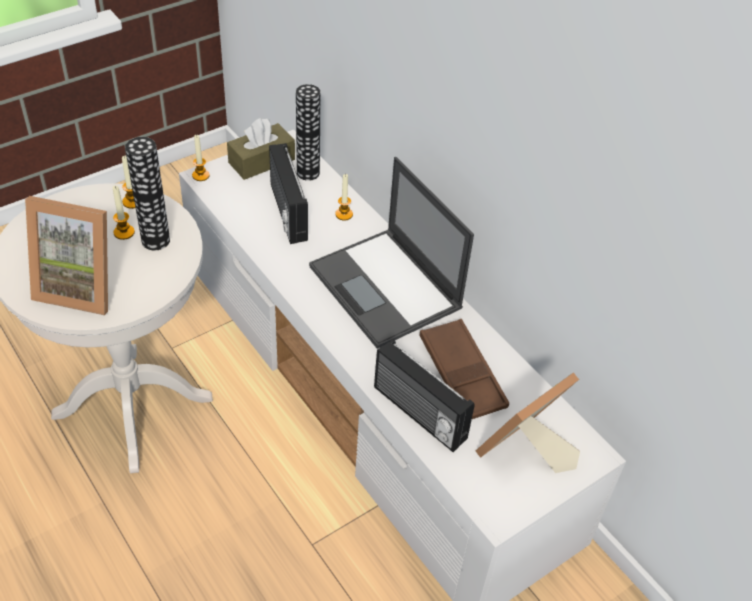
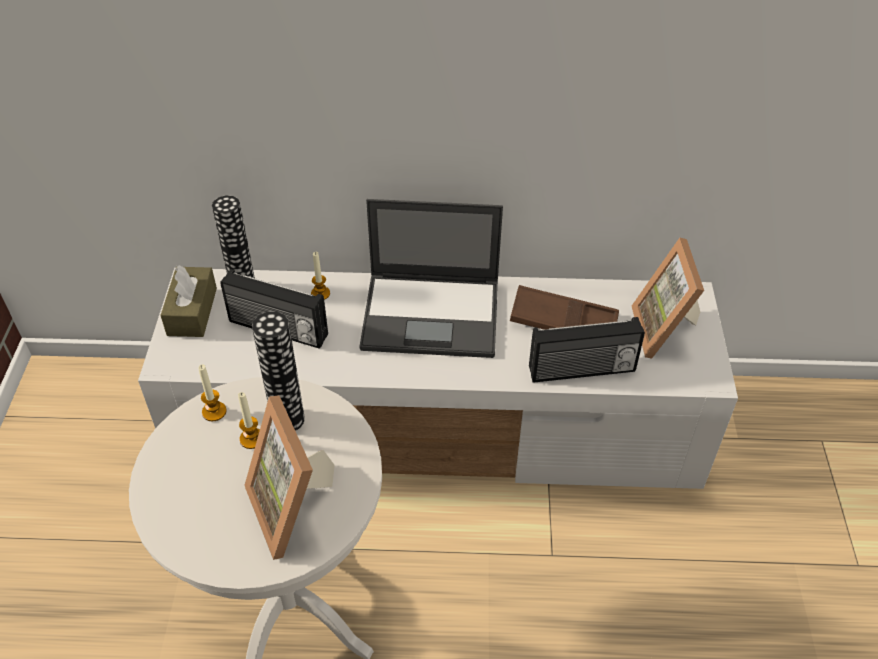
camera: 50 degrees left, 0 degrees up
(81, 286) = (296, 508): picture frame -> picture frame turned 105 degrees clockwise
(200, 175) = (161, 365): candle -> none

